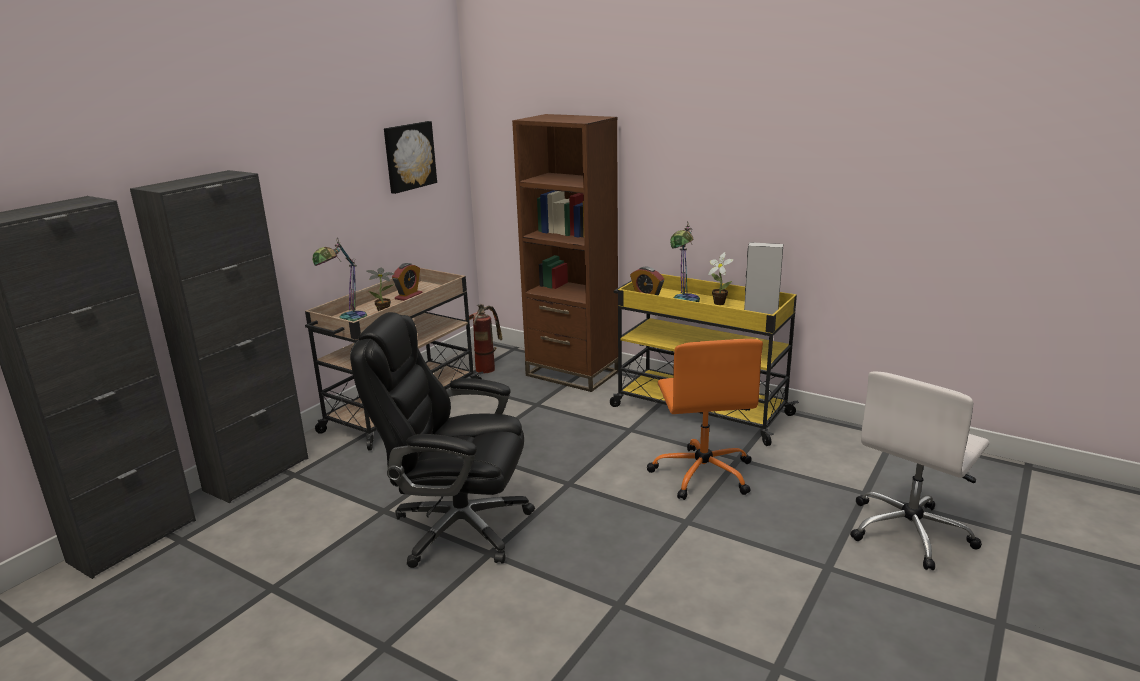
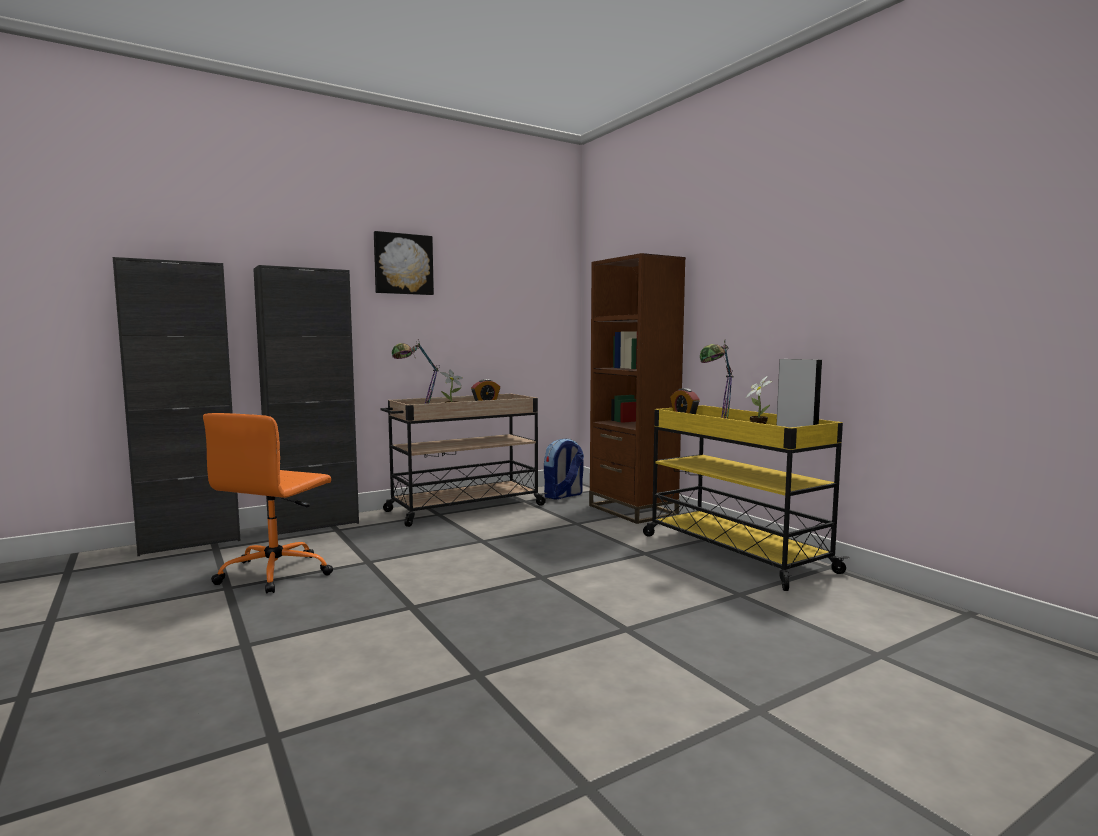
camera: 25 degrees right, 15 degrees down
(409, 156) = (516, 300): picture -> picture (403, 264)
(458, 527) = (409, 584): black office chair -> none
(487, 366) = (563, 496): fire extinguisher -> backpack
(702, 473) = (686, 597): orange office chair -> orange office chair (276, 573)
(910, 531) = (915, 706): white office chair -> none

